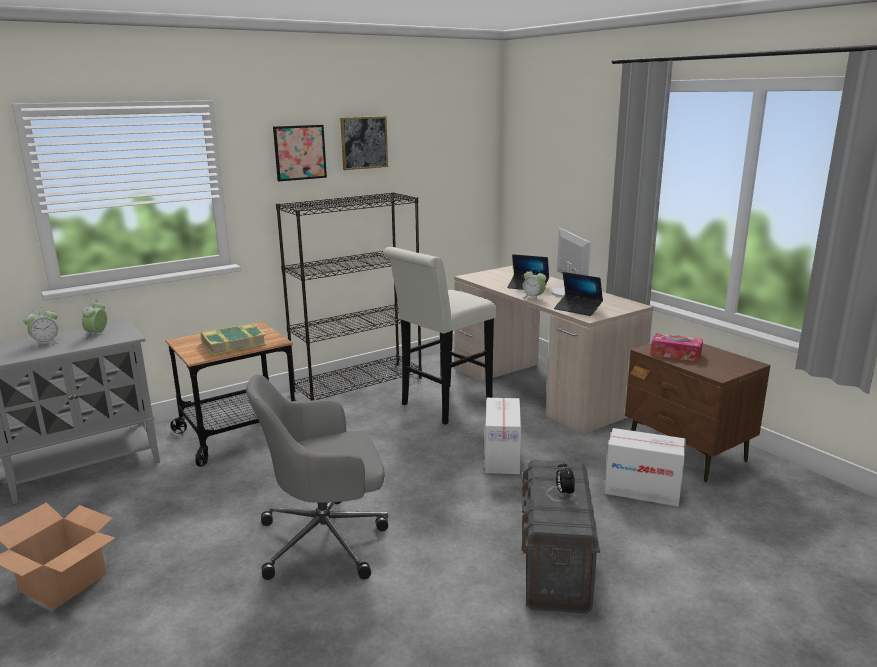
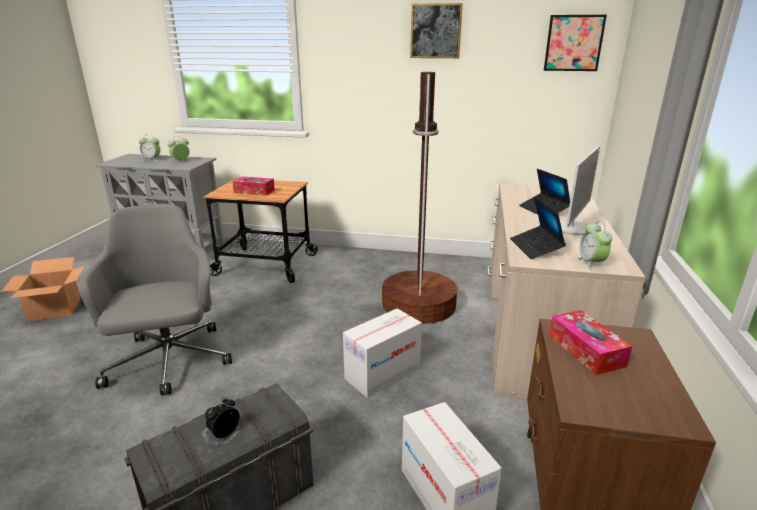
camera: 45 degrees right, 5 degrees up
(233, 344) = (254, 191): book -> tissue box
(300, 152) = (368, 37): picture -> picture (573, 43)
(327, 539) = (169, 362): grey office chair -> grey office chair turned 45 degrees clockwise
(359, 384) = (393, 260): black bookcase -> none
(441, 406) = (418, 304): white stool -> brown floor lamp
(533, 298) = (519, 222): alarm clock -> alarm clock (591, 263)

